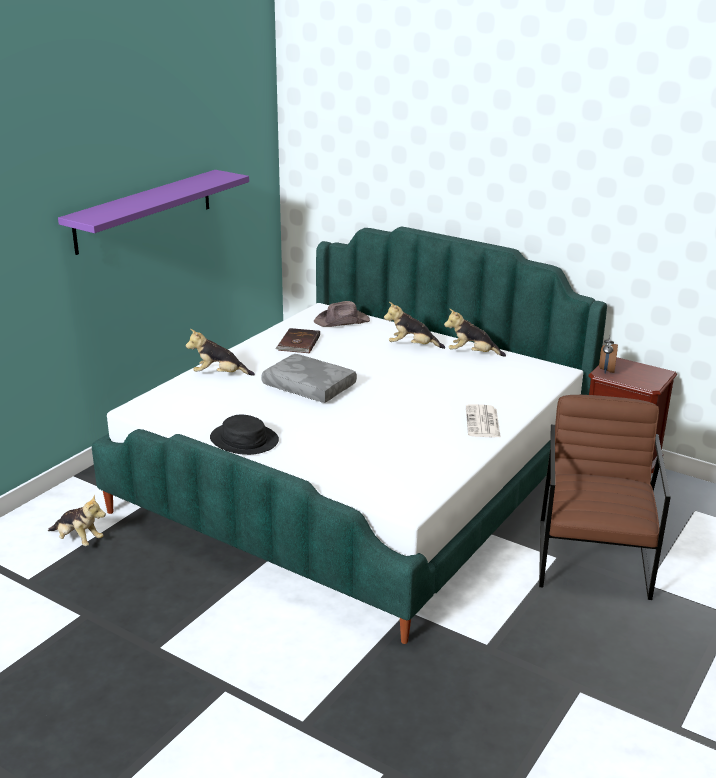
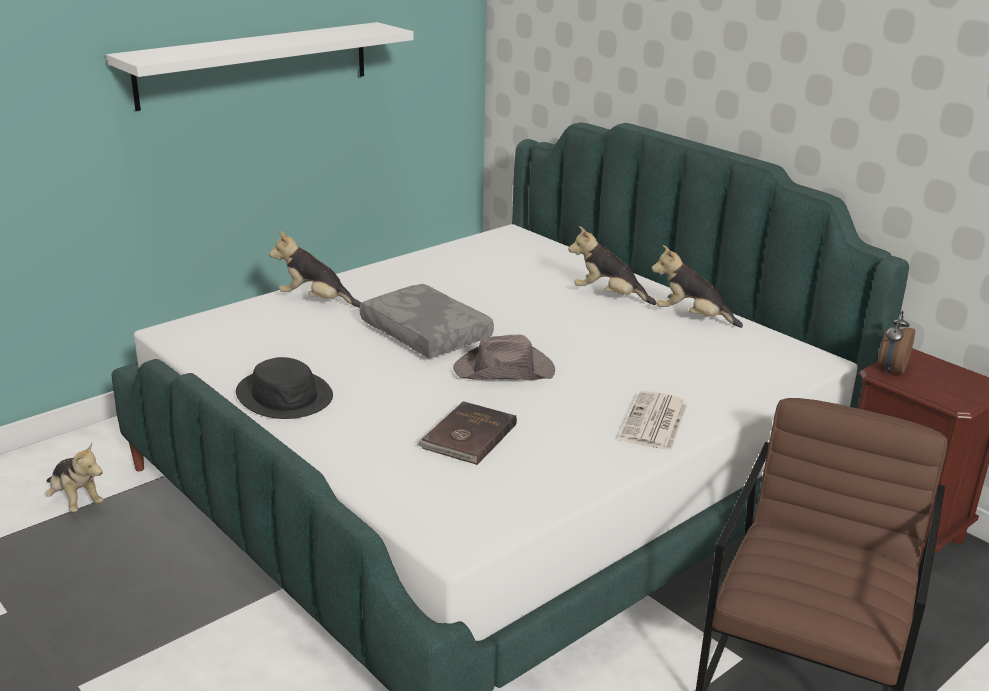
camera: 15 degrees right, 0 degrees up
(144, 210) = (255, 64): purple shelf -> white shelf
(298, 343) = (450, 272): brown book -> brown book (467, 436)
(342, 321) = (529, 251): brown hat -> brown hat (505, 371)

